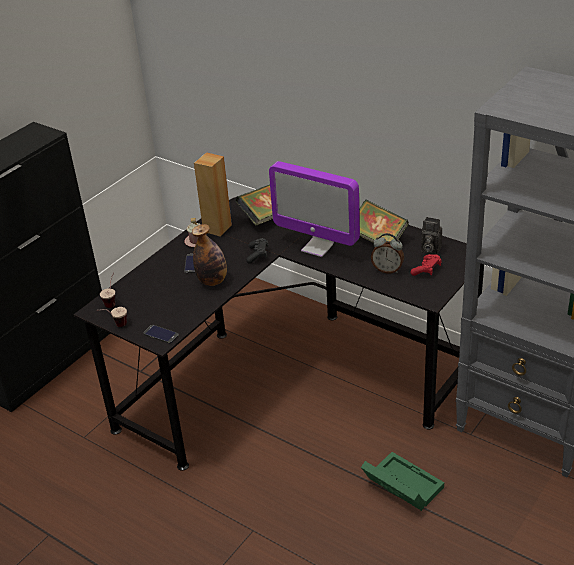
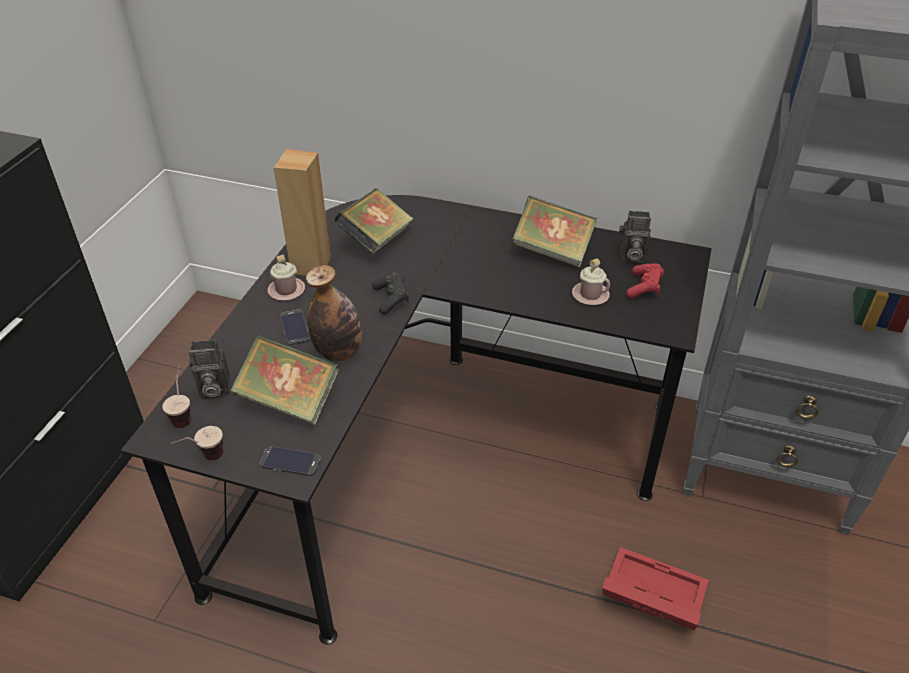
camera: 20 degrees left, 5 degrees up
(133, 291) = (213, 390): none -> camera
(173, 303) = (289, 400): none -> book
(317, 247) = (474, 275): monitor -> none
(387, 270) = (590, 295): alarm clock -> pink mug
(400, 486) = (649, 597): green storage box -> red storage box

